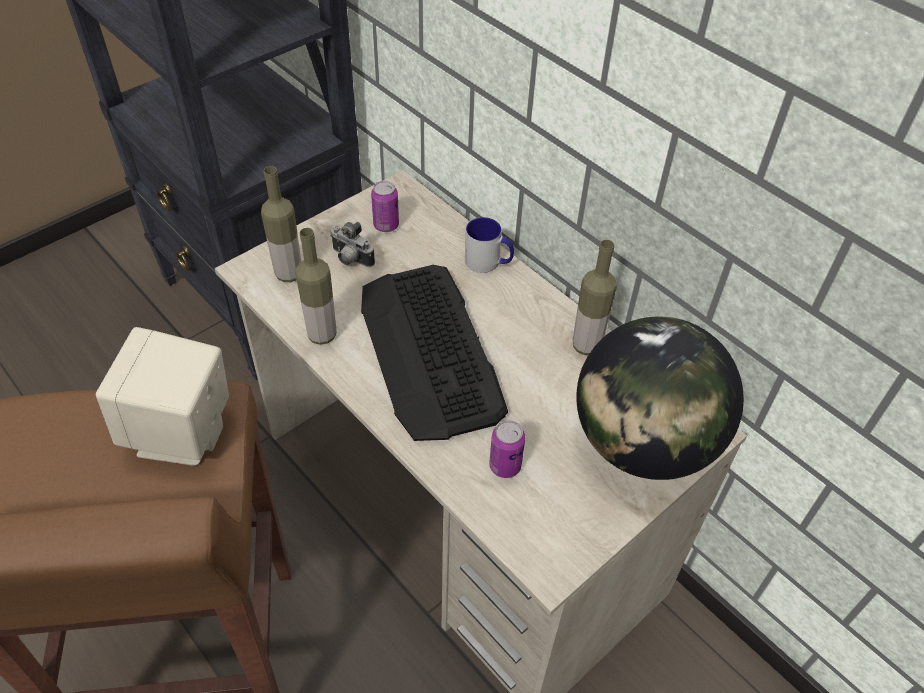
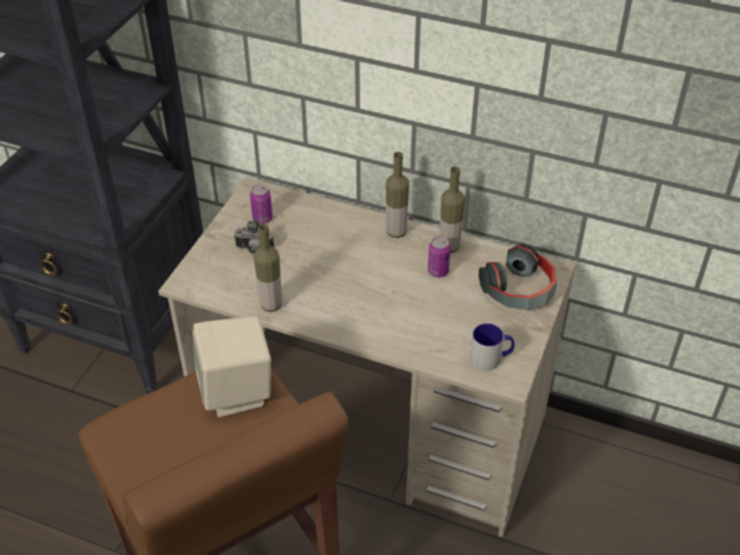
camera: 25 degrees left, 5 degrees down
(289, 274) = (217, 275): bottle -> bottle (396, 232)
(429, 351) = (351, 287): keyboard -> none
(488, 262) = (351, 218): mug -> mug (491, 358)
(505, 466) = (446, 336): can -> can (438, 271)
(643, 443) = (519, 291): globe -> headphones

